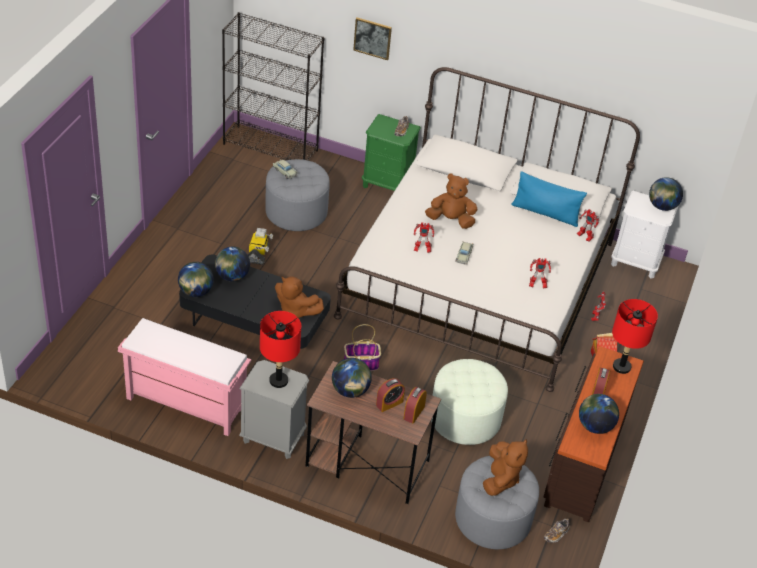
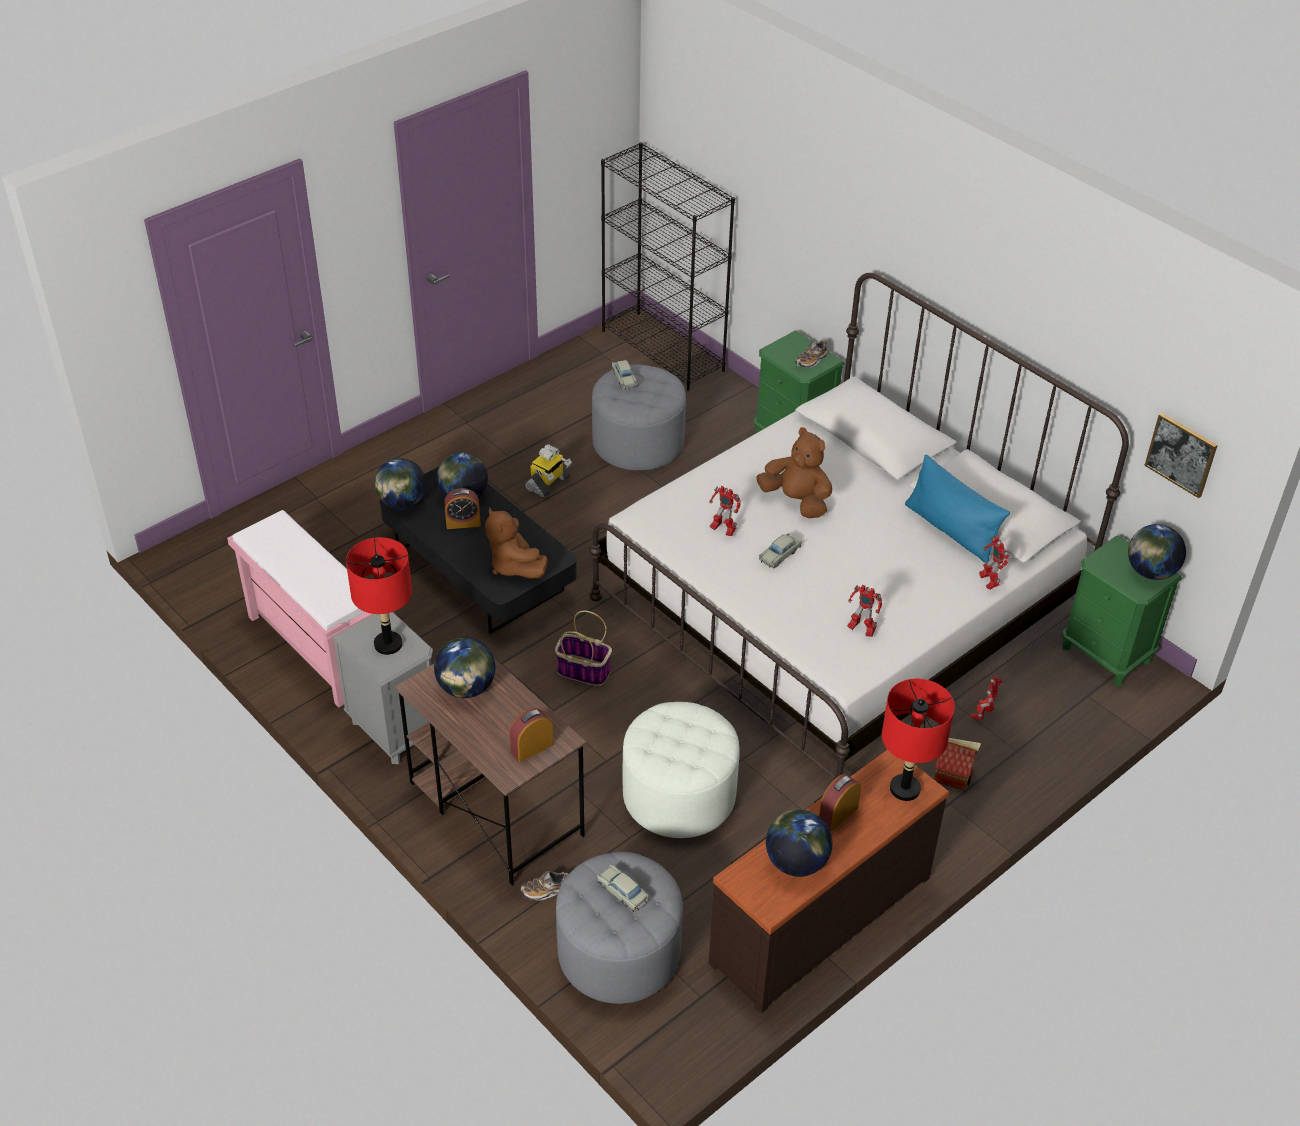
camera: 30 degrees right, 0 degrees up
(372, 38) = (793, 211): picture -> picture (1181, 454)
(389, 403) = (507, 723): alarm clock -> alarm clock (463, 523)
(500, 479) = (622, 892): brown plush toy -> beige toy car
(556, 534) = (698, 1012): shoe -> shoe (546, 890)
(636, 262) = (1106, 654): white nightstand -> green nightstand

